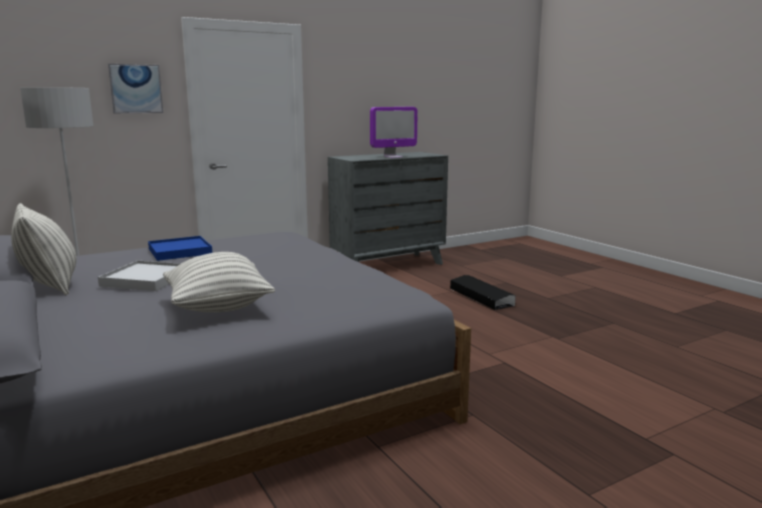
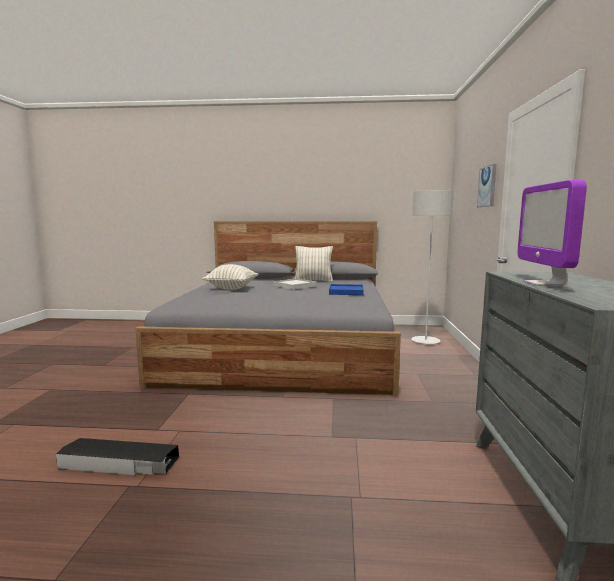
camera: 125 degrees right, 5 degrees down
(481, 297) = (310, 511): black storage box -> black storage box (120, 463)

